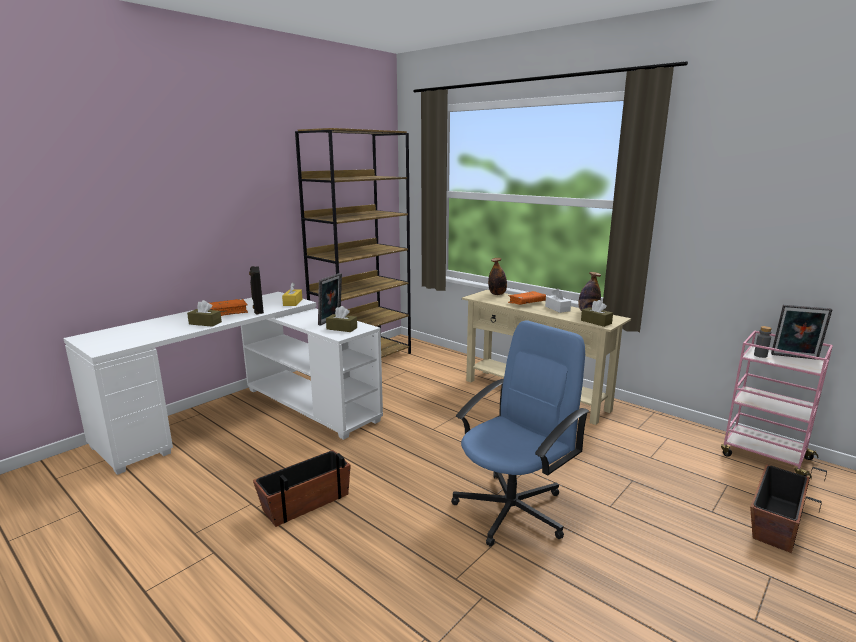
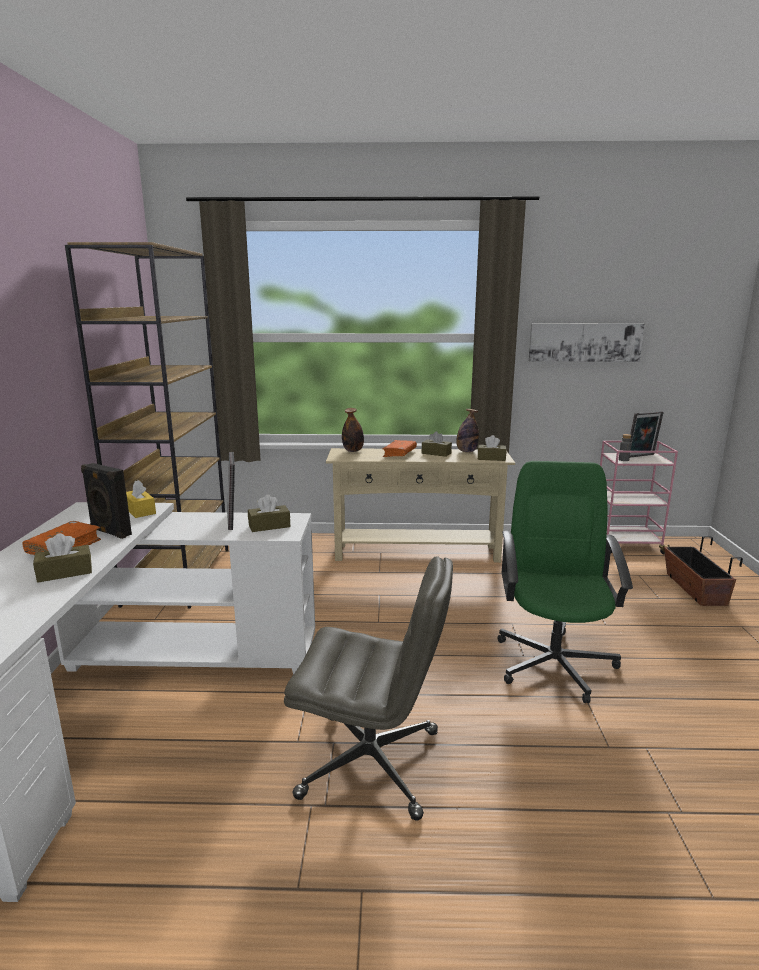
camera: 40 degrees left, 0 degrees up
(305, 502) = (372, 763): planter -> grey office chair
(512, 509) = (554, 662): blue office chair -> green office chair
(557, 308) = (436, 453): white tissue box -> brown tissue box
(741, 217) = (584, 342): none -> picture

